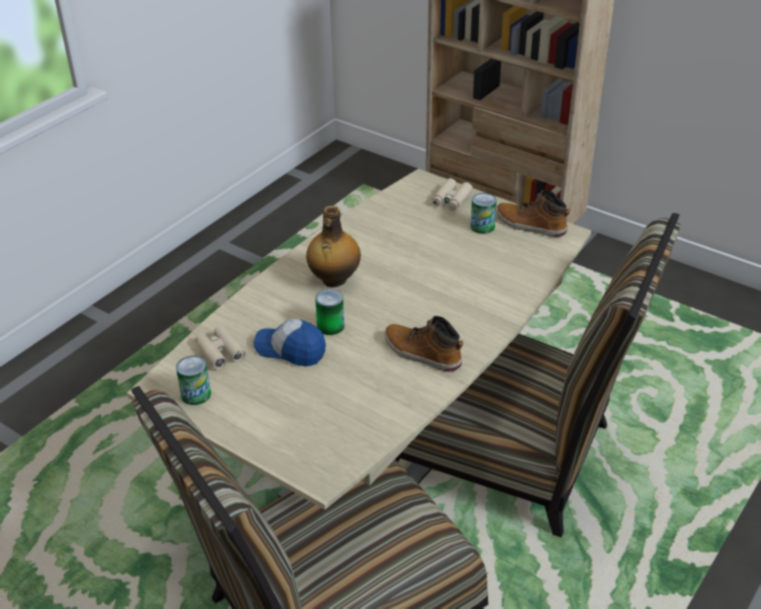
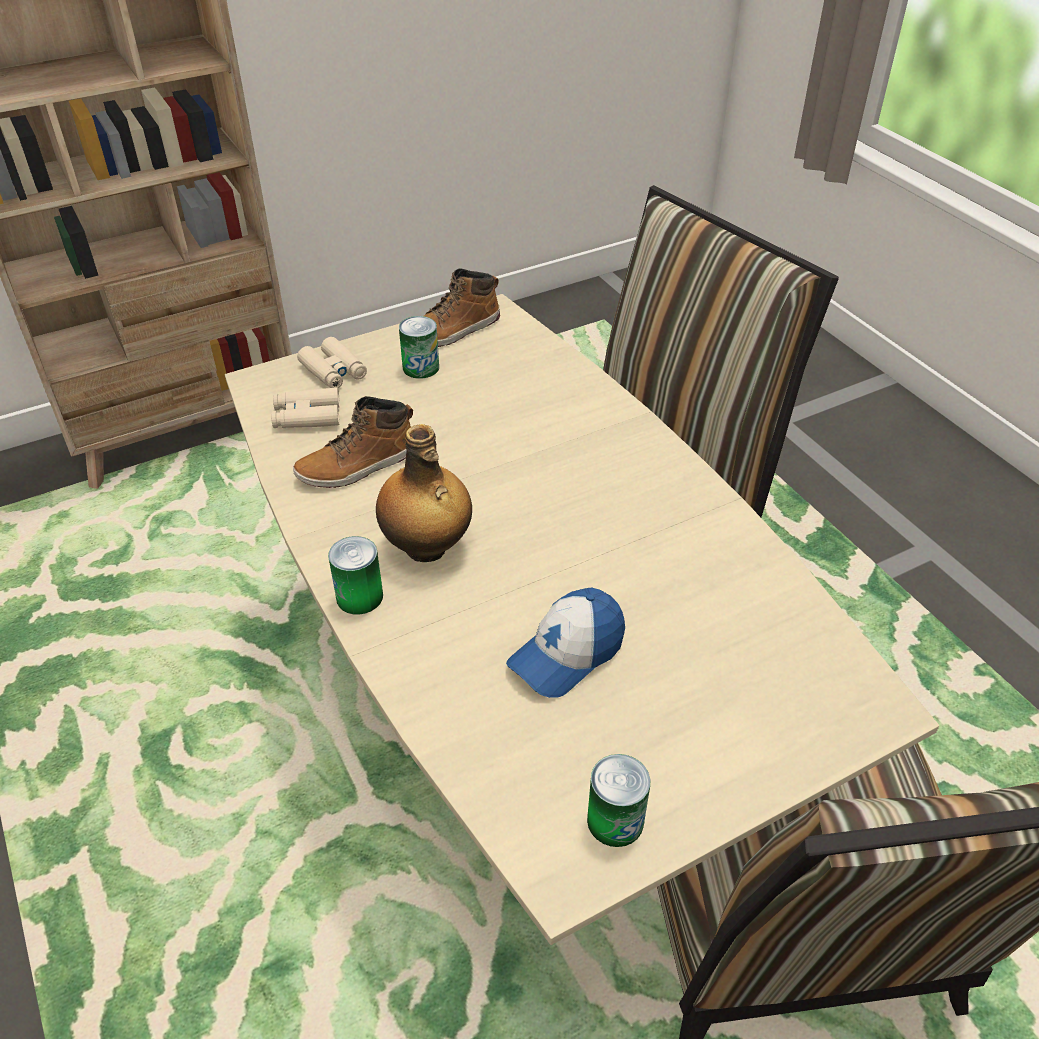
camera: 65 degrees left, 5 degrees up
(220, 352) = (518, 751): beige binoculars -> beige binoculars (307, 416)
(330, 326) = (537, 588): can -> can (359, 596)
(421, 353) = (658, 515): boot -> boot (358, 466)

